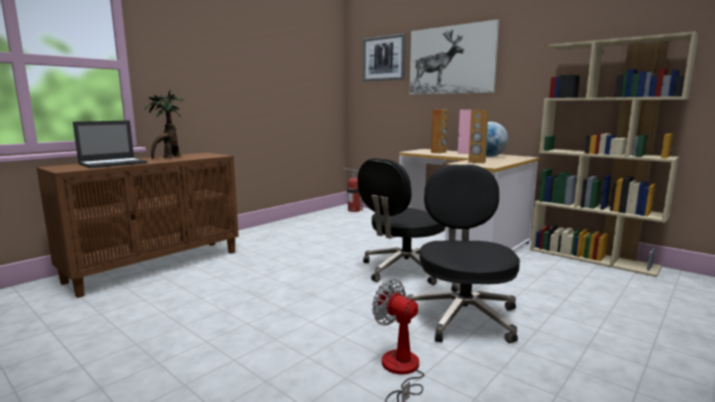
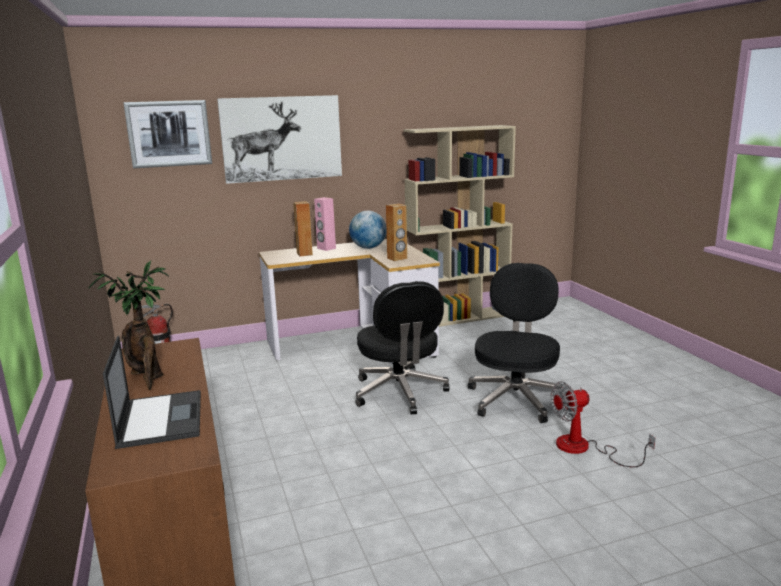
camera: 60 degrees left, 5 degrees up
(462, 315) = (516, 398): black office chair -> black office chair turned 75 degrees clockwise

